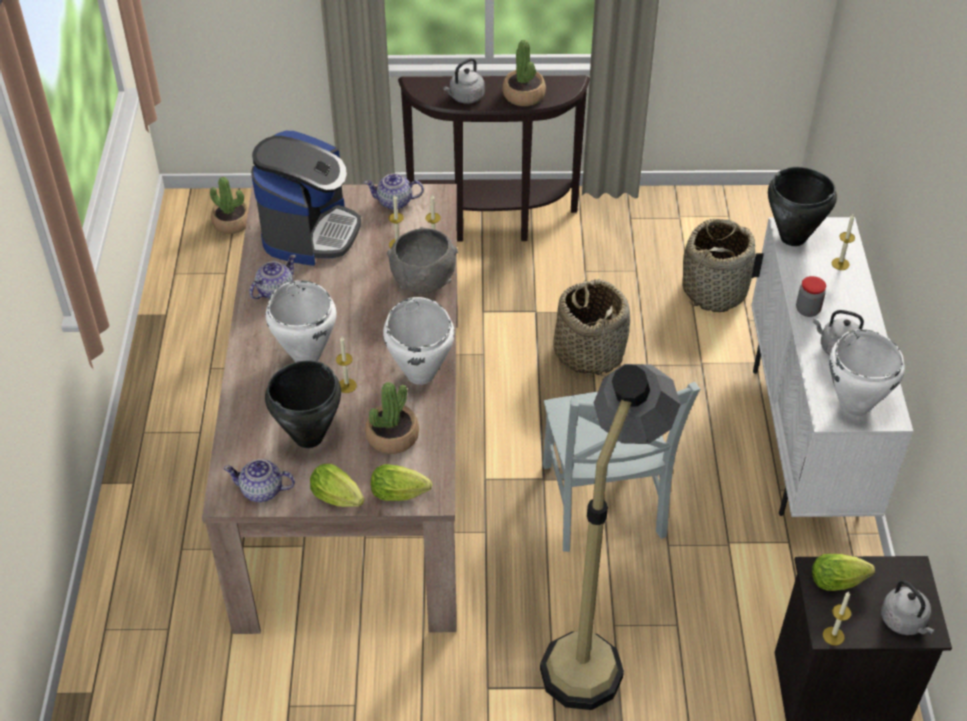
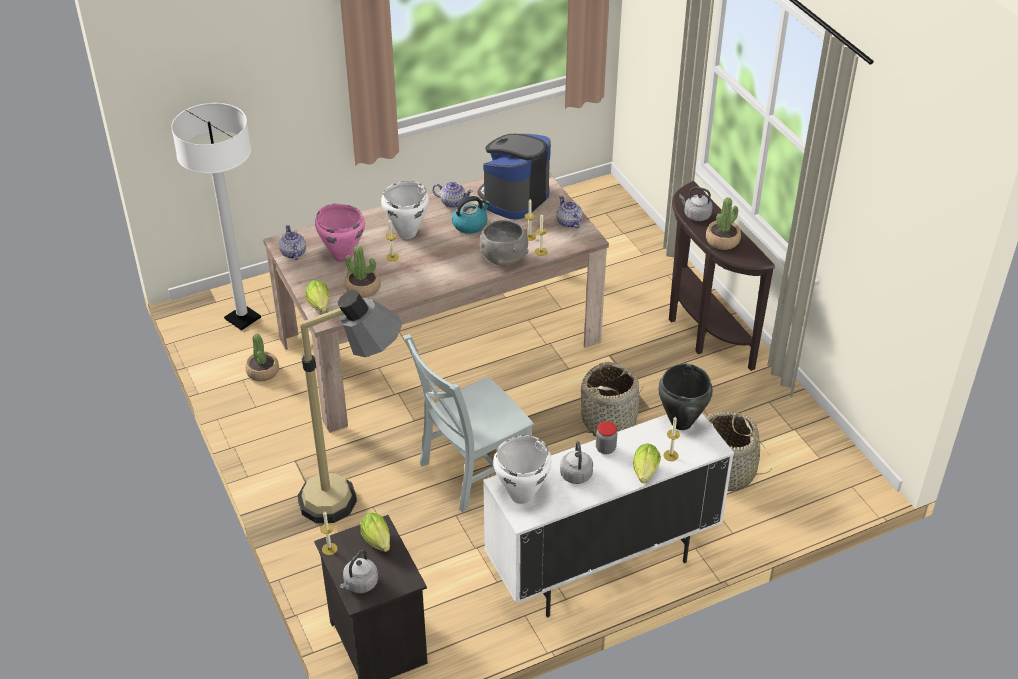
camera: 65 degrees right, 5 degrees down
(156, 667) = (242, 318): none -> white floor lamp
(232, 222) = (603, 212): potted plant -> potted plant (263, 371)
(308, 437) = (343, 256): black cooking pot -> pink cooking pot
(310, 232) = (514, 198): coffee machine -> coffee machine turned 135 degrees clockwise
(333, 289) = (470, 224): none -> kettle
(340, 499) = (303, 284): lettuce -> lettuce (645, 474)
(421, 373) = (421, 283): white cooking pot -> none

